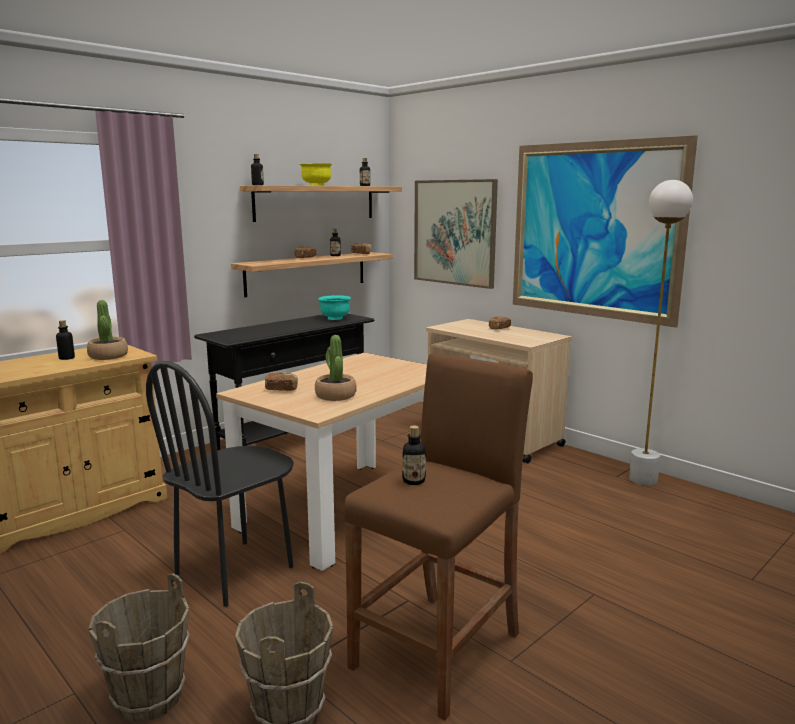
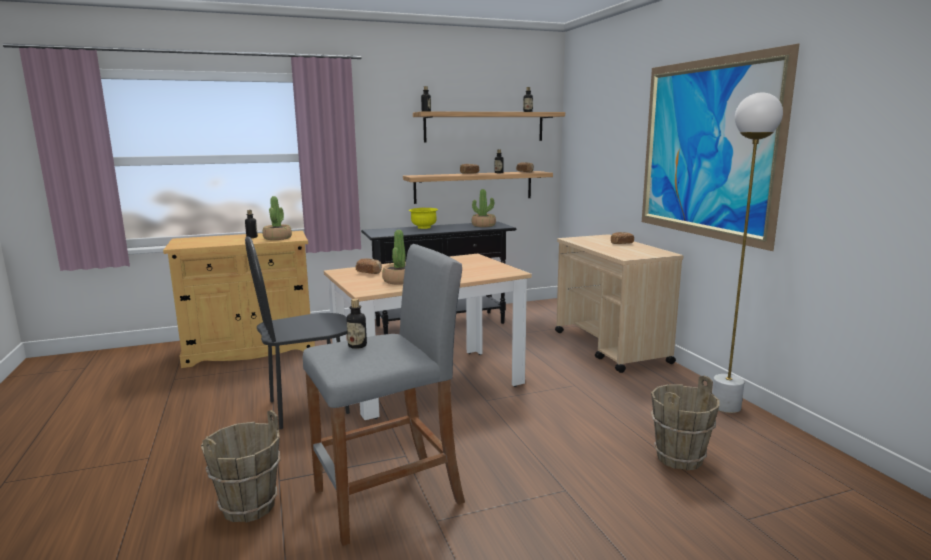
camera: 25 degrees right, 0 degrees up
(148, 698) = (181, 472): brown bucket -> brown bucket (678, 458)
(316, 185) = (478, 111): yellow bowl -> yellow bowl (423, 227)
(335, 318) = (483, 225): turquoise bowl -> potted plant
(438, 650) = (389, 497): brown stool -> grey stool
(454, 232) = (603, 153): picture -> none

